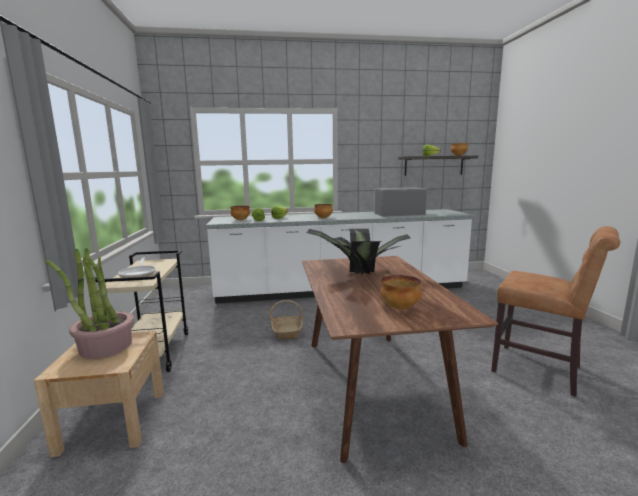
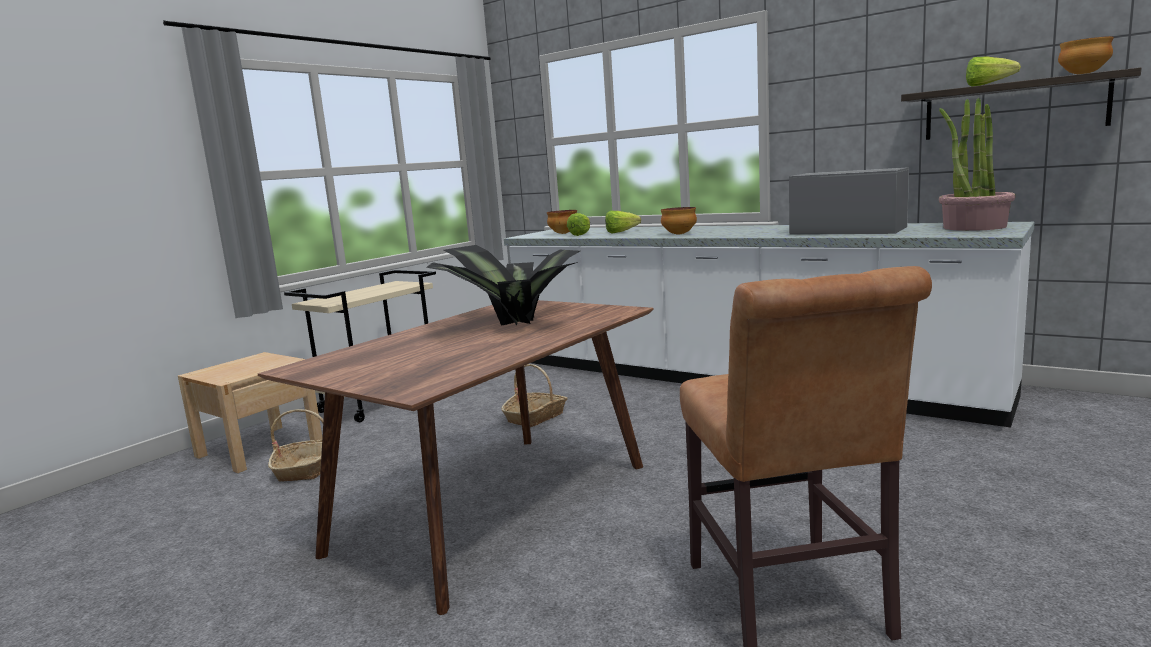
camera: 45 degrees right, 0 degrees up
(105, 347) = (254, 363): potted plant -> potted plant (974, 227)
(139, 274) = (353, 294): frying pan -> none
(199, 416) = (307, 468): none -> basket
(400, 308) = (393, 366): bowl -> none

